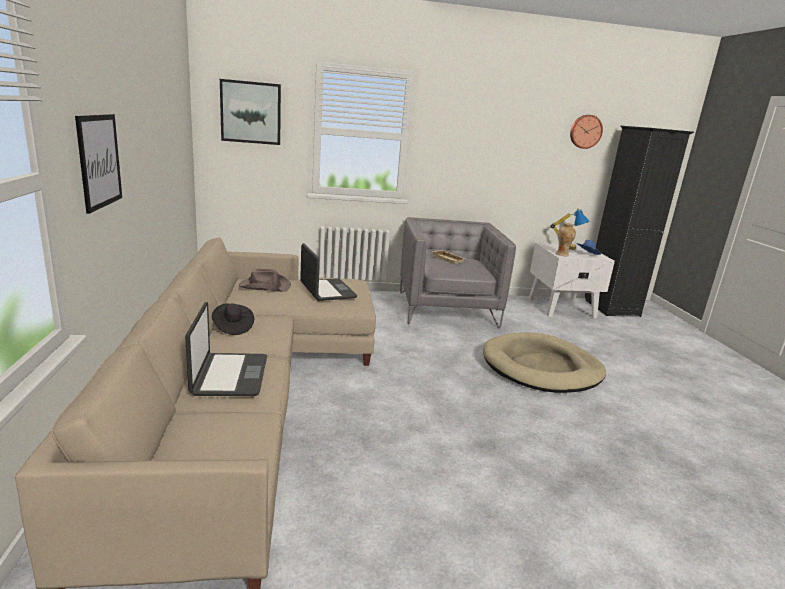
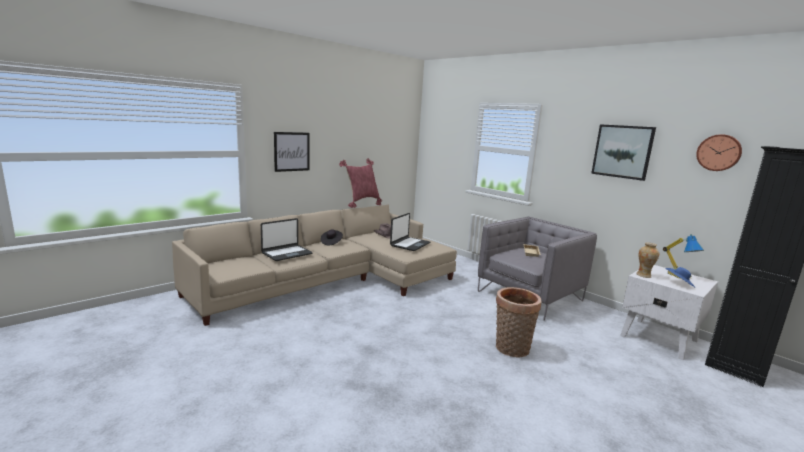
camera: 55 degrees right, 5 degrees down
(192, 250) = (360, 206): none -> red pillow
(251, 112) = (444, 136): picture -> picture (622, 151)
(541, 367) = (511, 350): beige dog bed -> basket

